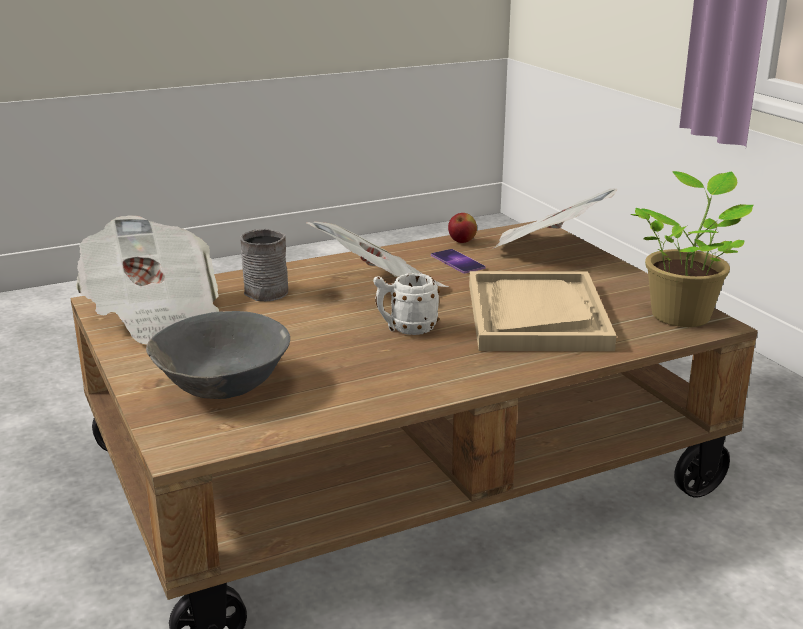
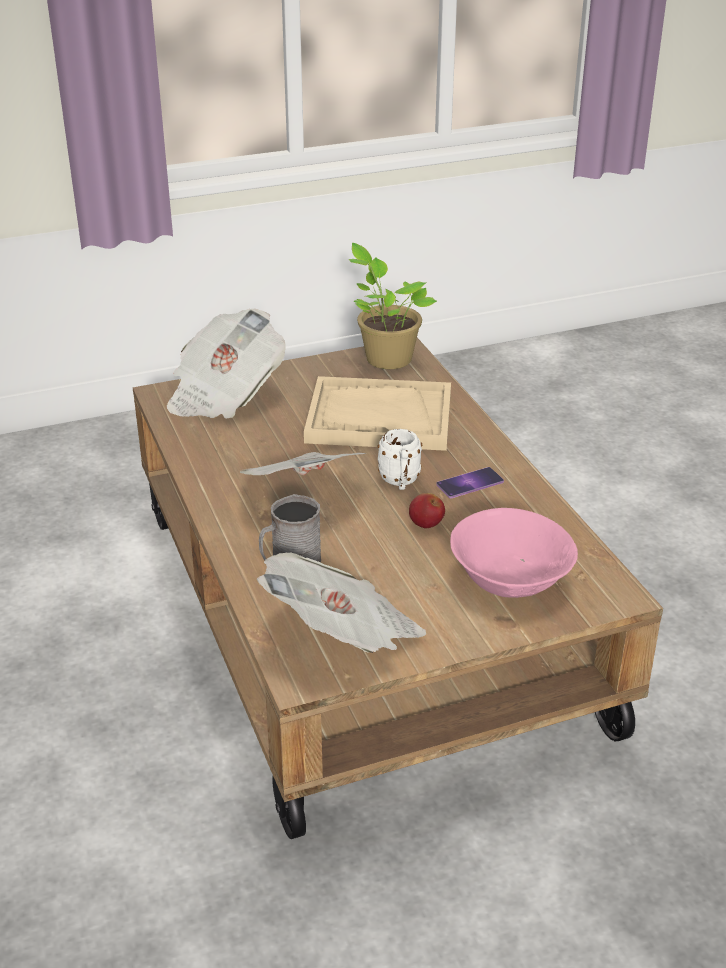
camera: 85 degrees left, 10 degrees up
(222, 384) = (508, 580): grey bowl -> pink bowl
(457, 261) = (241, 444): phone -> phone (470, 483)
(462, 242) = (184, 437): apple -> apple (426, 524)

